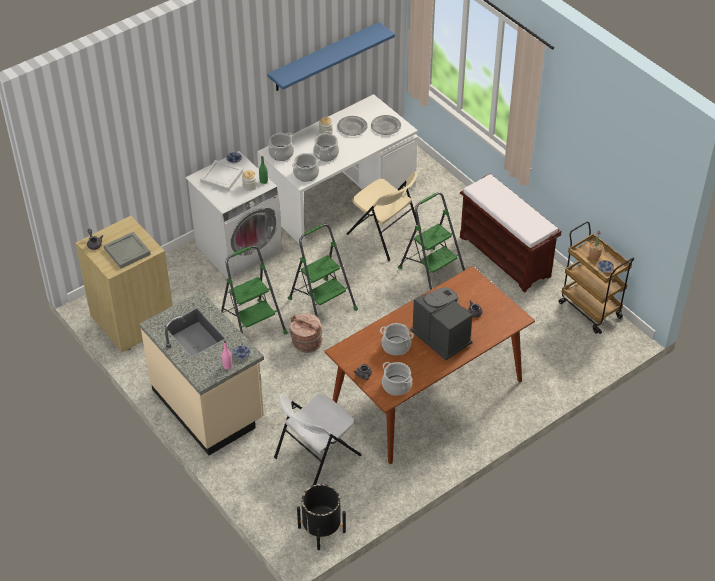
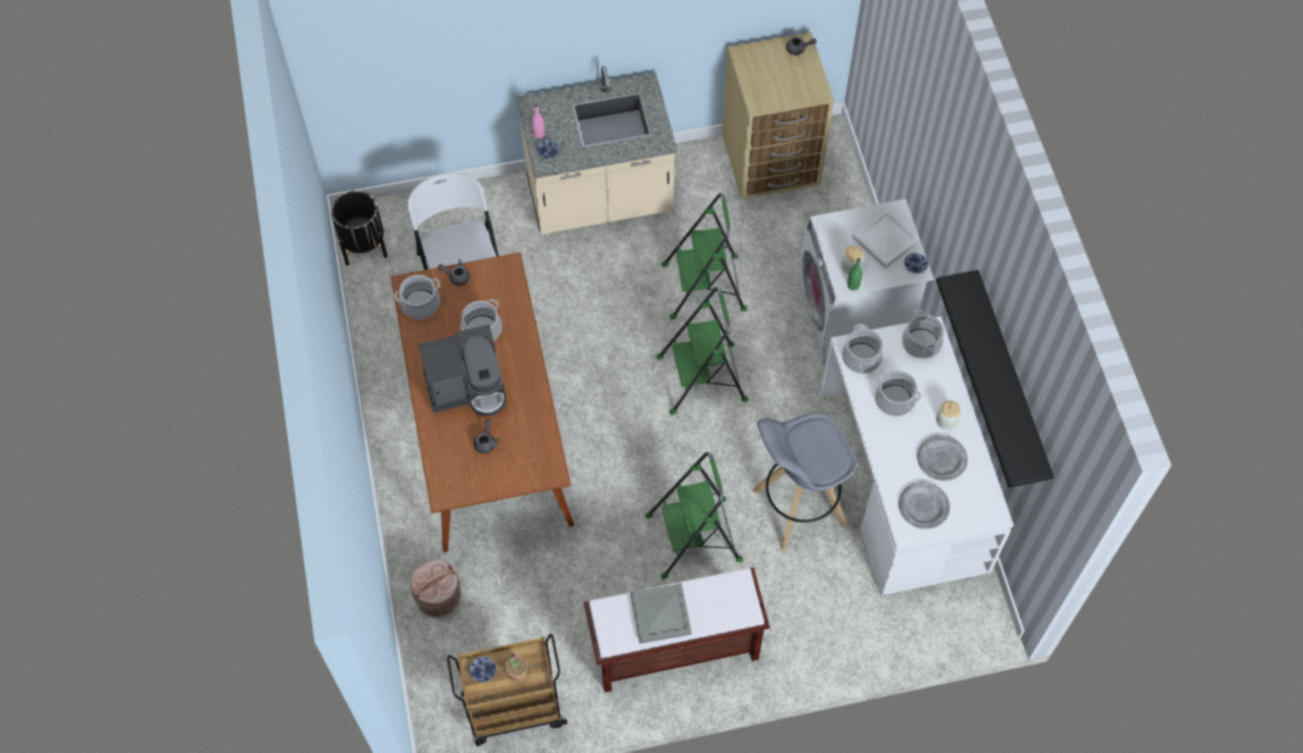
camera: 115 degrees right, 15 degrees up
(127, 251) = (767, 78): grey tray -> grey tray (661, 615)
(306, 343) = (642, 333): brown bucket -> brown bucket (438, 597)
(324, 57) = (1010, 379): blue shelf -> black shelf
(384, 235) = (796, 507): beige chair -> grey stool

